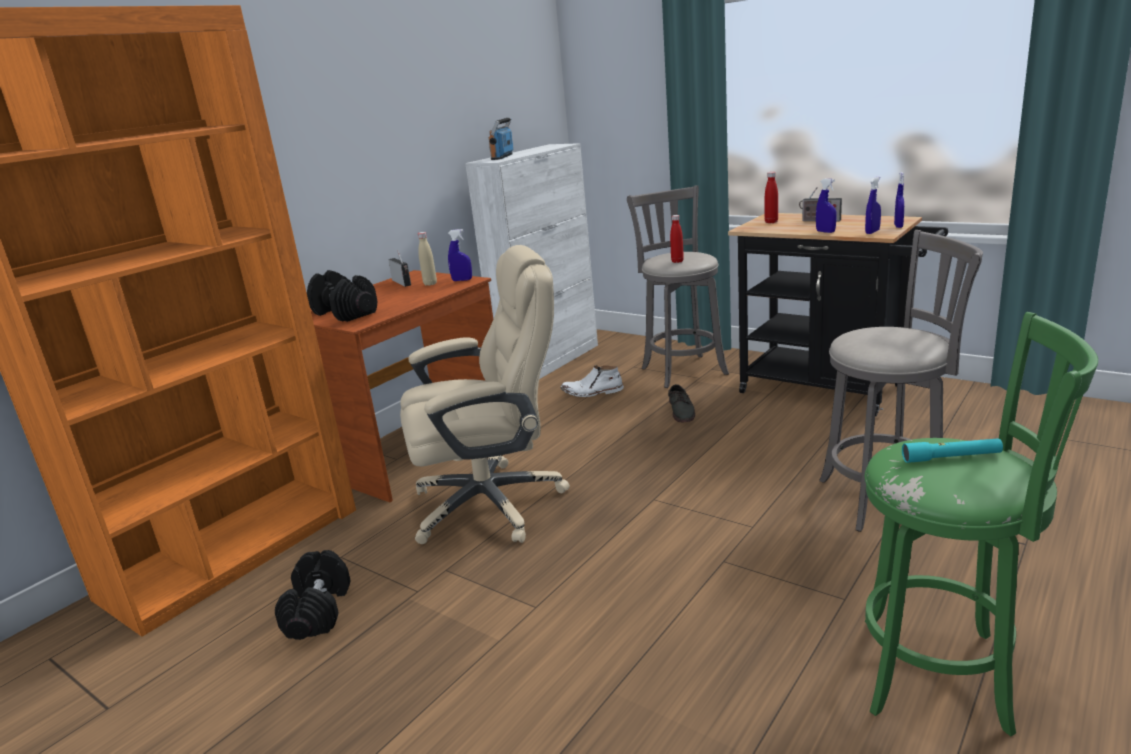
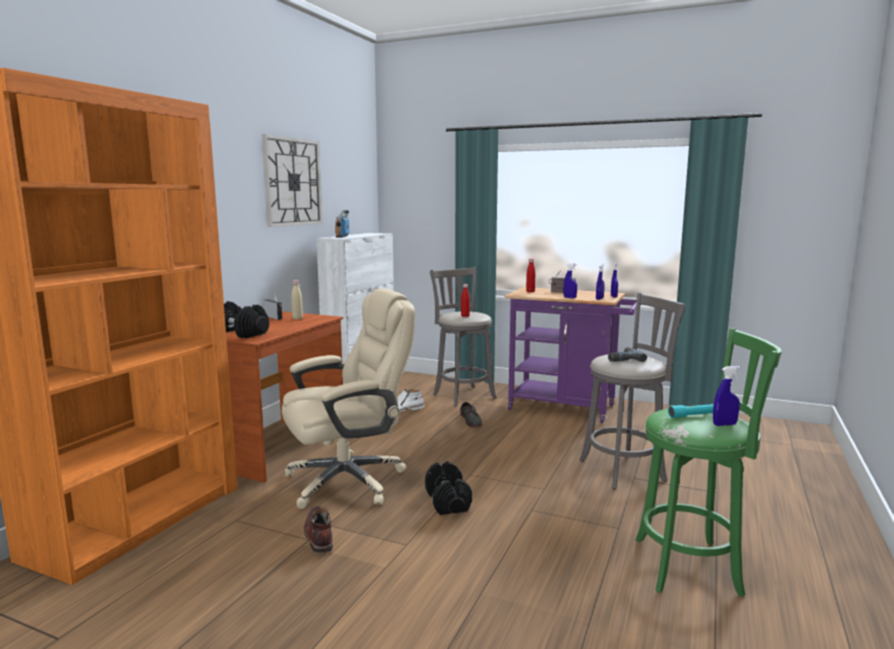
camera: 15 degrees left, 10 degrees down
(318, 611) = (230, 557): black dumbbell -> black dumbbell (448, 501)
(422, 87) = (292, 182): none -> wall clock
(431, 585) = (318, 535): none -> brown boot
(462, 280) = (321, 317): blue spray bottle -> blue spray bottle (724, 424)
(830, 390) = (568, 408): black cart -> purple cart
(879, 339) = (622, 359): none -> power drill

